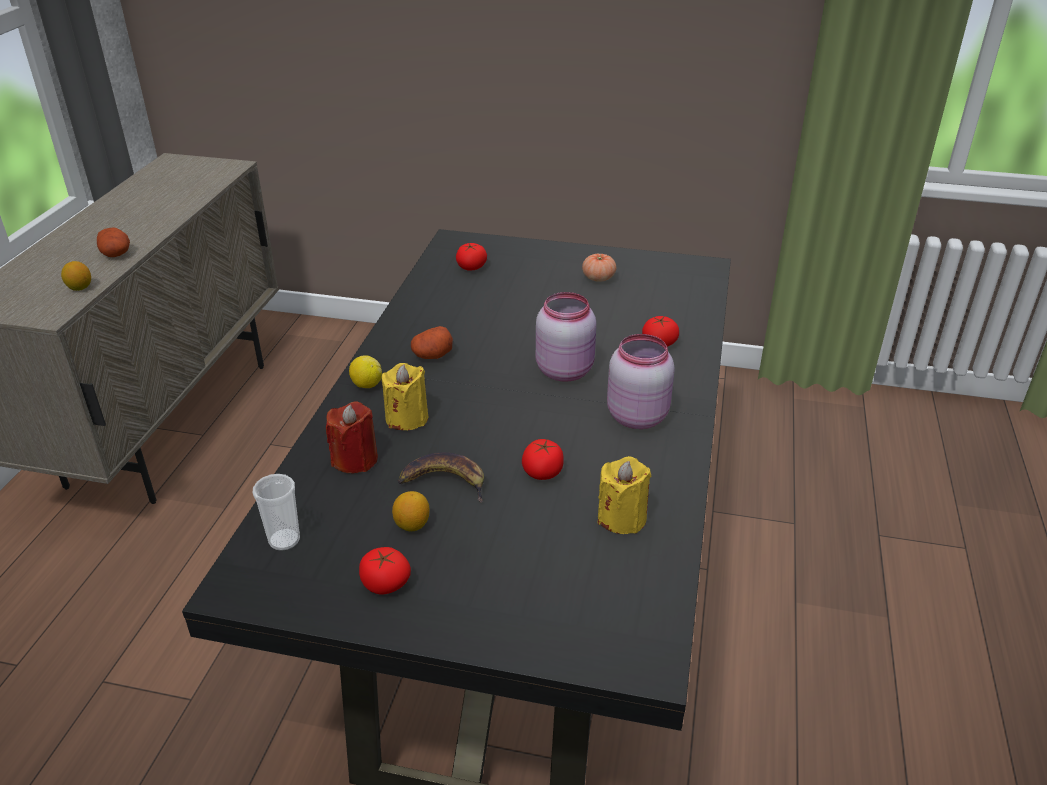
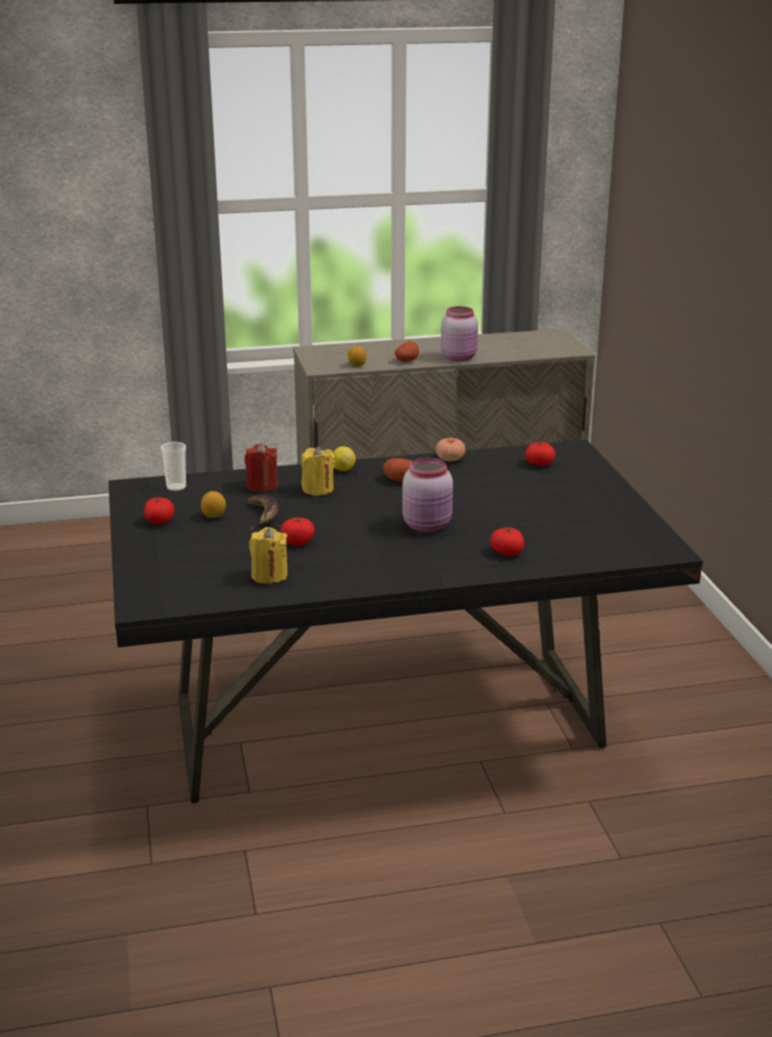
camera: 65 degrees right, 10 degrees down
(598, 278) = (585, 511): tomato -> tomato (450, 459)
(637, 415) = (394, 561): pink jar -> pink jar (459, 357)

